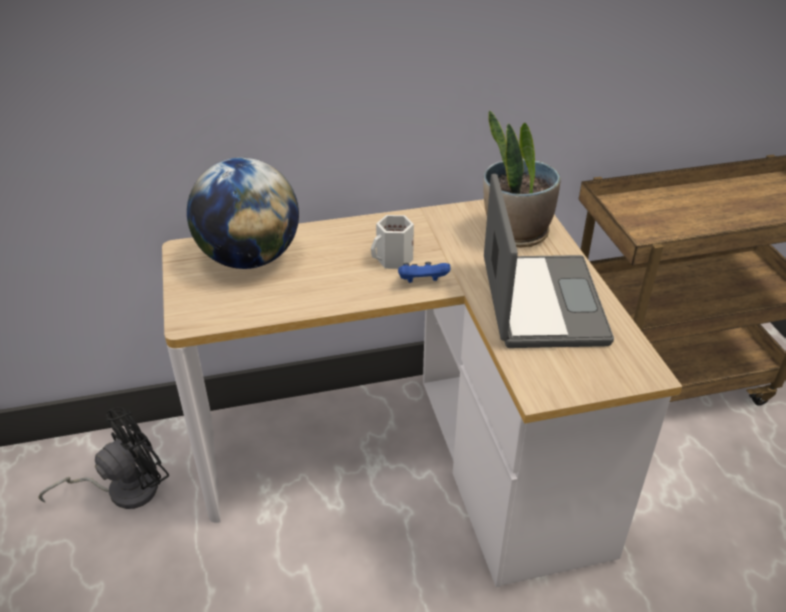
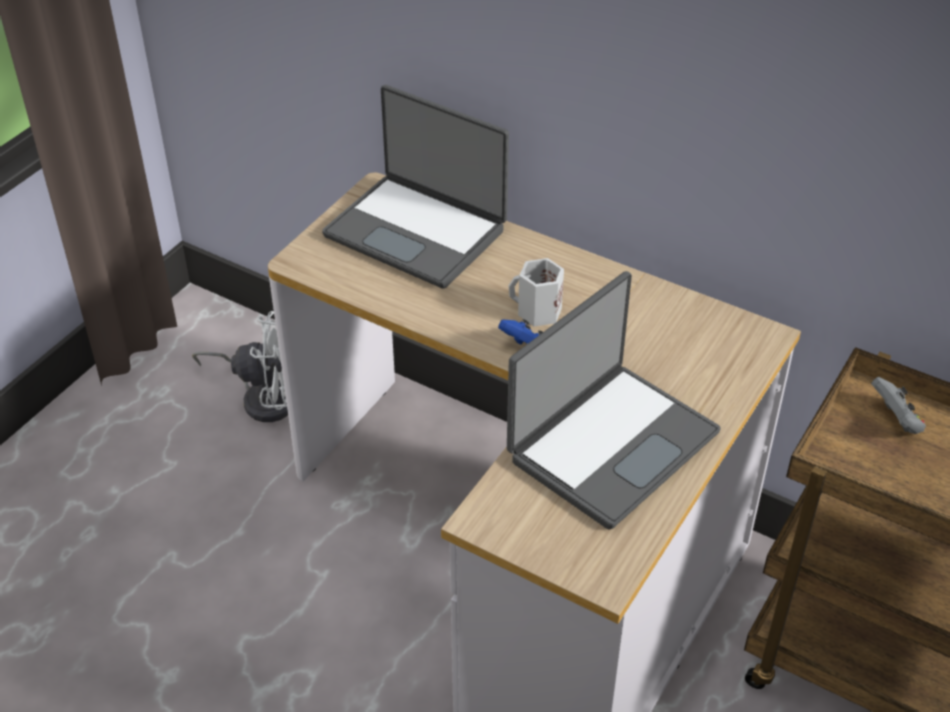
camera: 45 degrees right, 5 degrees up
(123, 489) = (263, 397): black fan -> white fan
(249, 258) = (417, 231): globe -> laptop
(516, 233) = (699, 361): potted plant -> none
(635, 208) = (896, 420): none -> grey game controller

